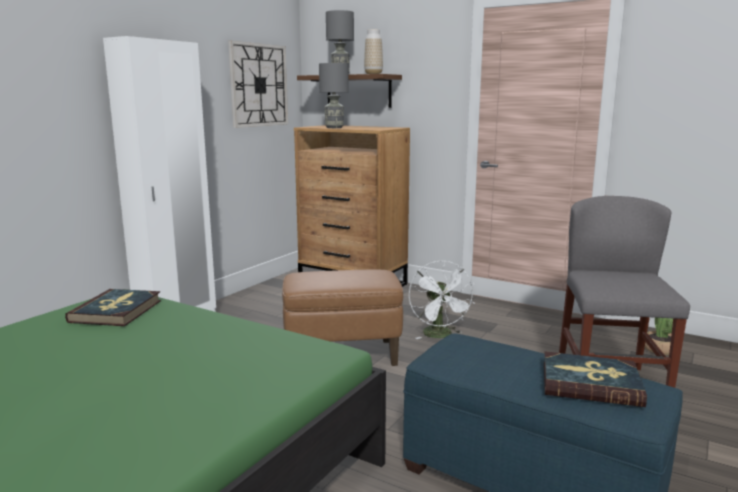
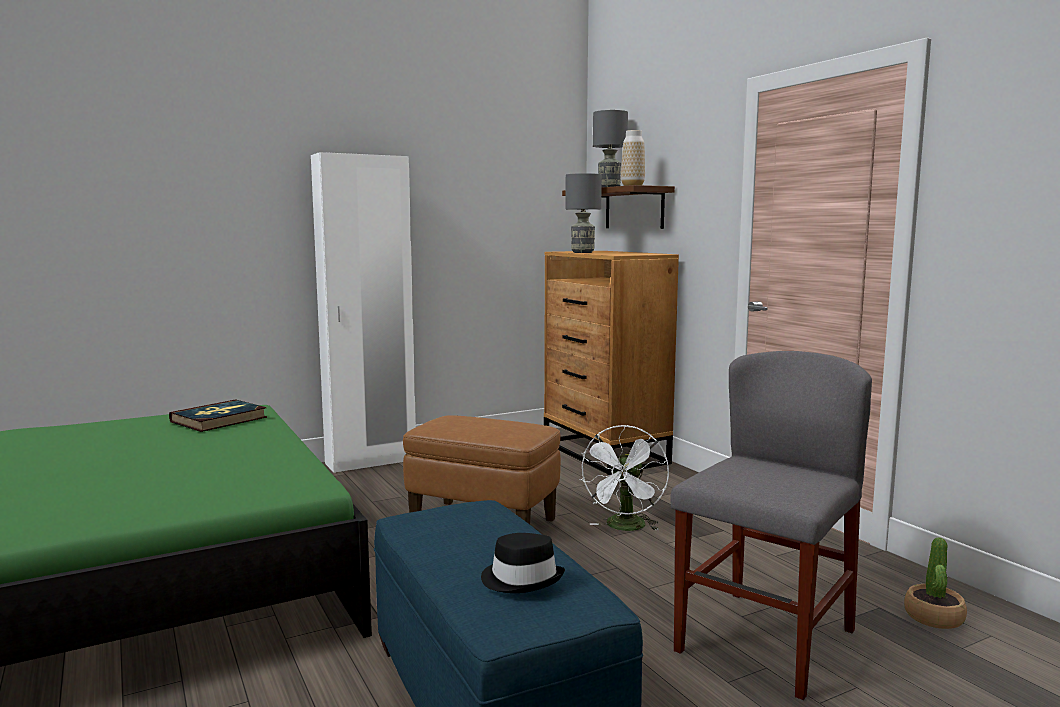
camera: 30 degrees right, 5 degrees down
(259, 85) = (516, 202): wall clock -> none
(590, 383) = (522, 579): book -> black hat

